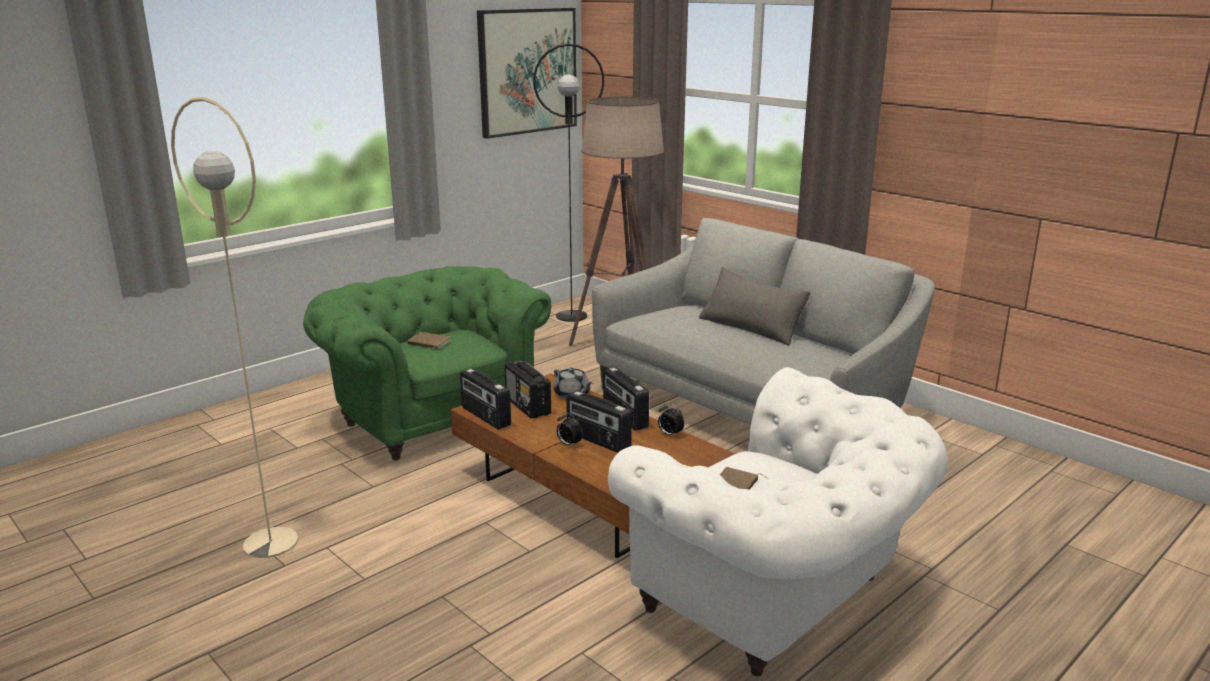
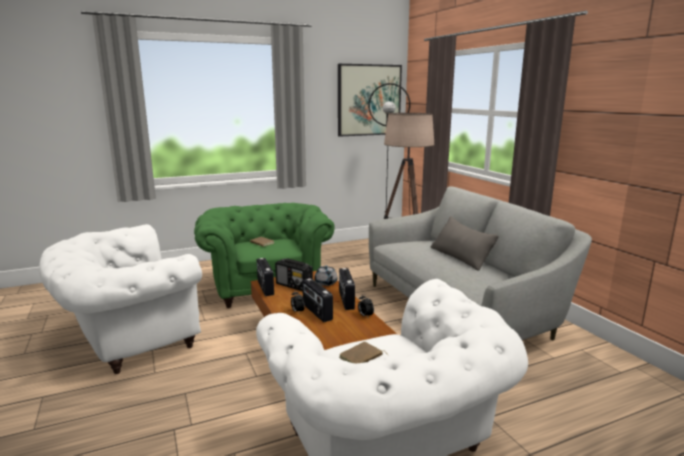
camera: 20 degrees right, 5 degrees down
(270, 543) = (127, 341): beige floor lamp -> white armchair
(528, 406) = (294, 286): radio -> radio turned 45 degrees counterclockwise

